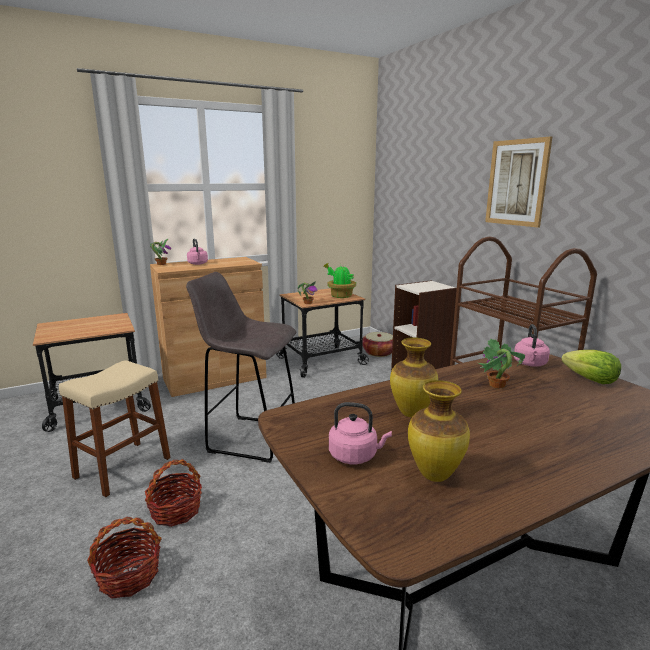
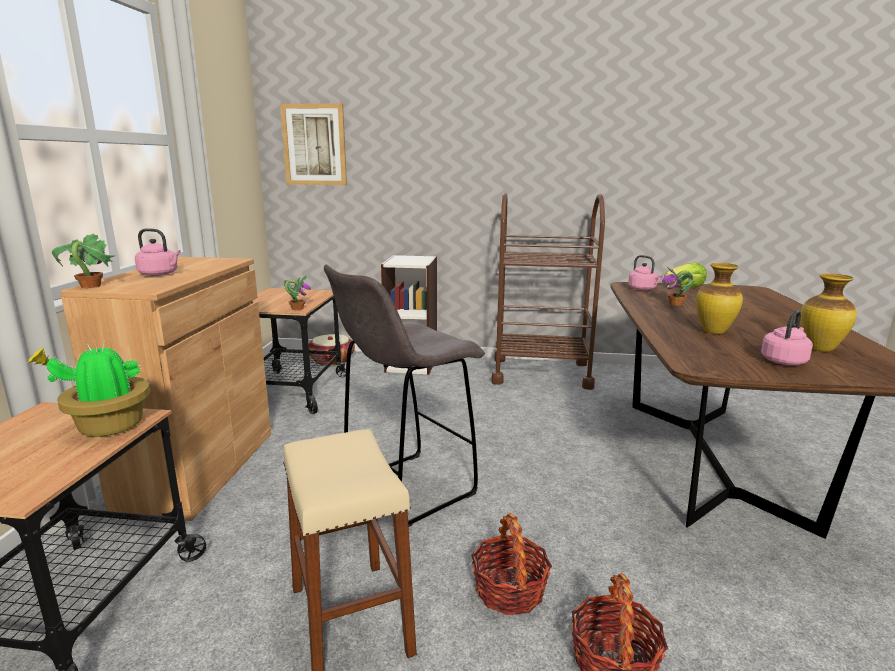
camera: 55 degrees left, 0 degrees up
(340, 296) = (306, 294): potted plant -> potted plant (107, 426)
(516, 183) = (498, 139): picture -> picture (314, 145)

